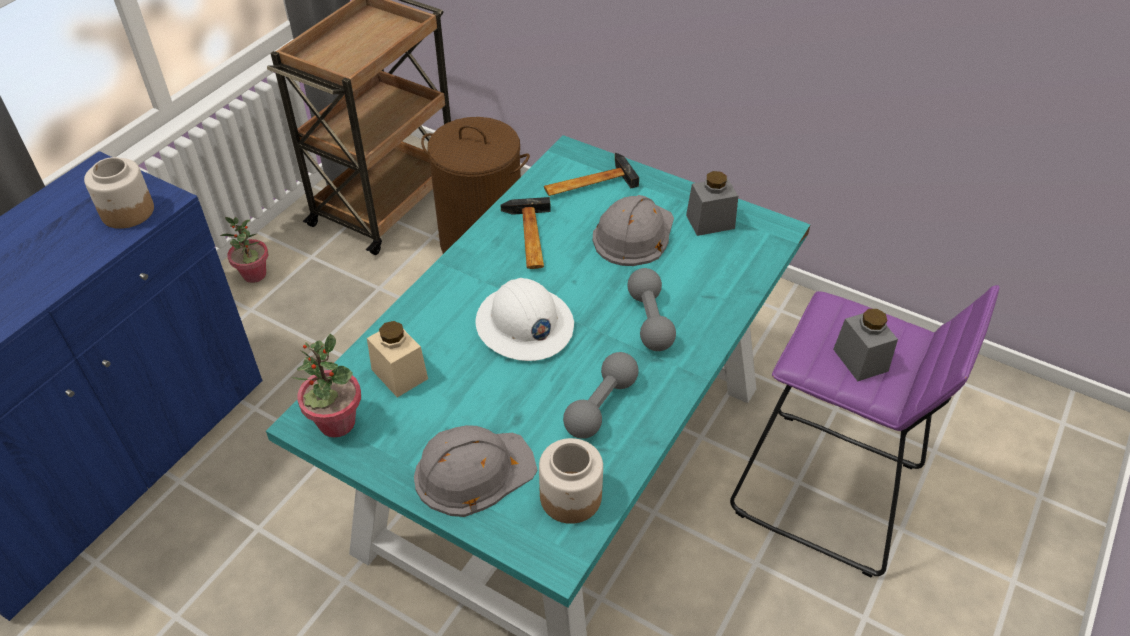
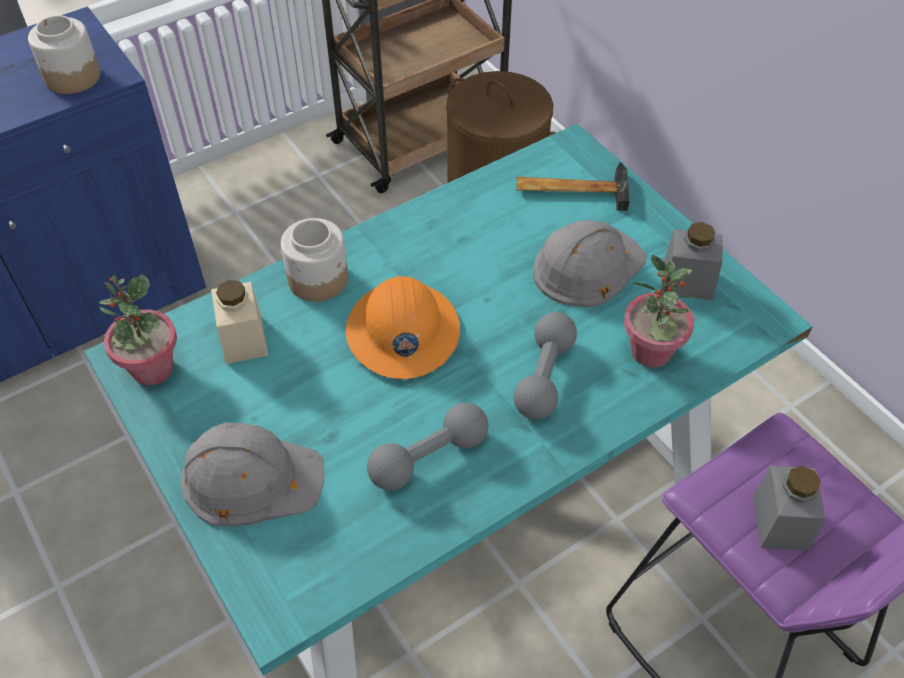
camera: 25 degrees right, 5 degrees up
(254, 275) = (256, 176): potted plant -> potted plant (650, 352)
(524, 325) = (402, 332): white hard hat -> orange hard hat
(528, 238) = (467, 232): hammer -> none
(571, 497) = (334, 551): jar -> jar (319, 279)

